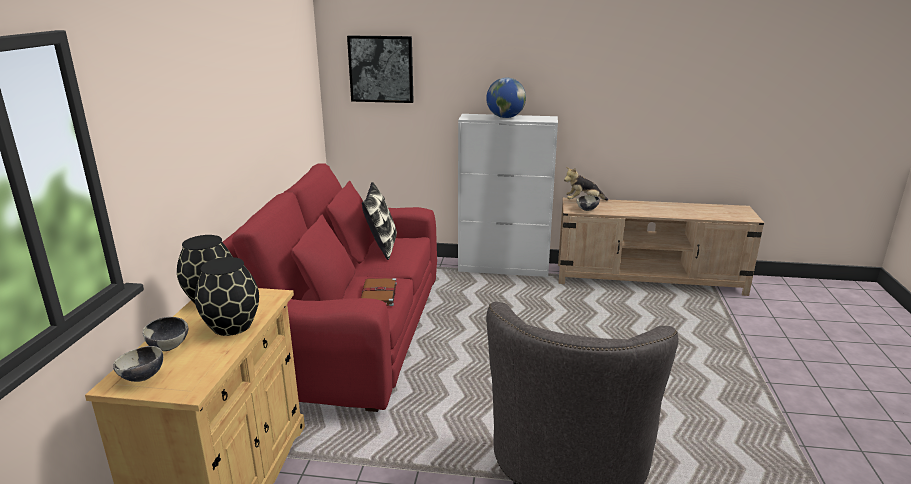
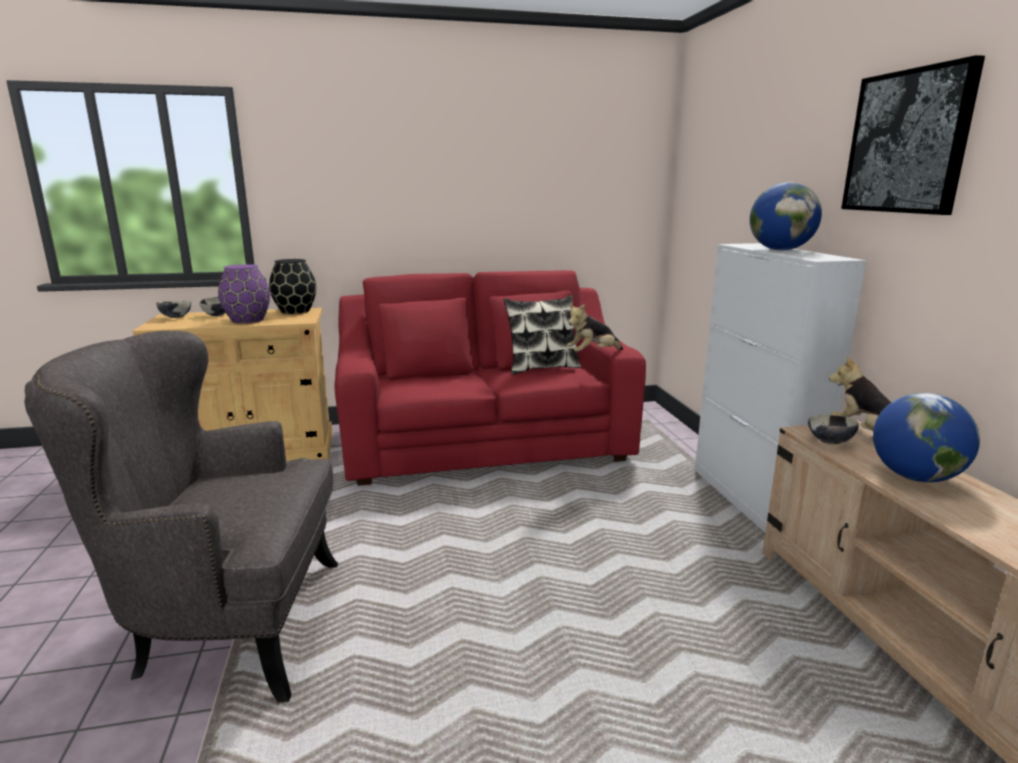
camera: 70 degrees right, 5 degrees down
(231, 326) = (248, 320): black vase -> purple vase
(378, 294) = (433, 386): brown book -> none
(381, 69) = (709, 178): picture -> picture (908, 142)
(419, 219) = (592, 354): none -> plush toy
(629, 208) = (915, 477): none -> globe

